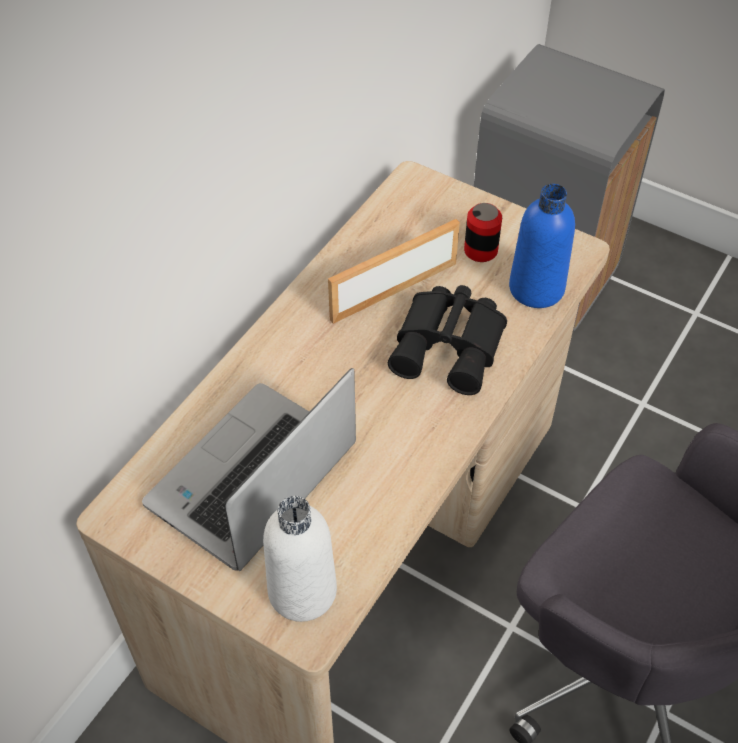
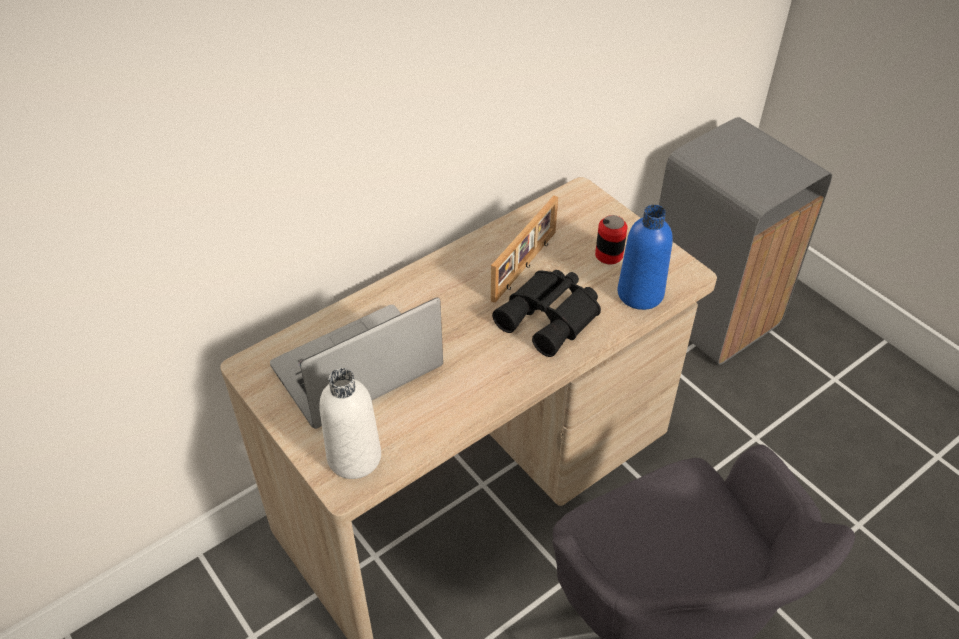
camera: 20 degrees right, 5 degrees down
(392, 290) = (525, 266): picture frame -> picture frame turned 135 degrees clockwise

